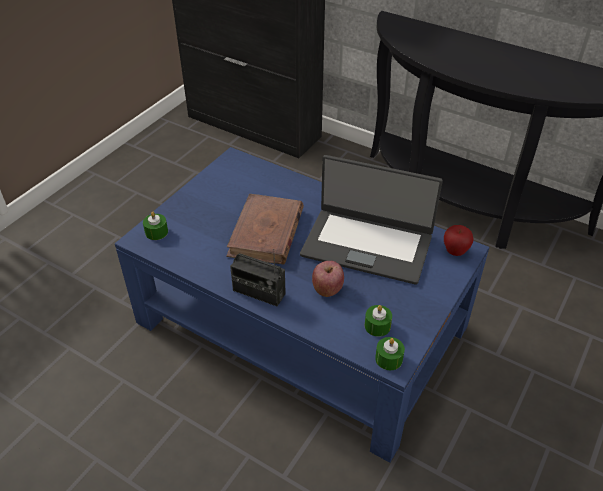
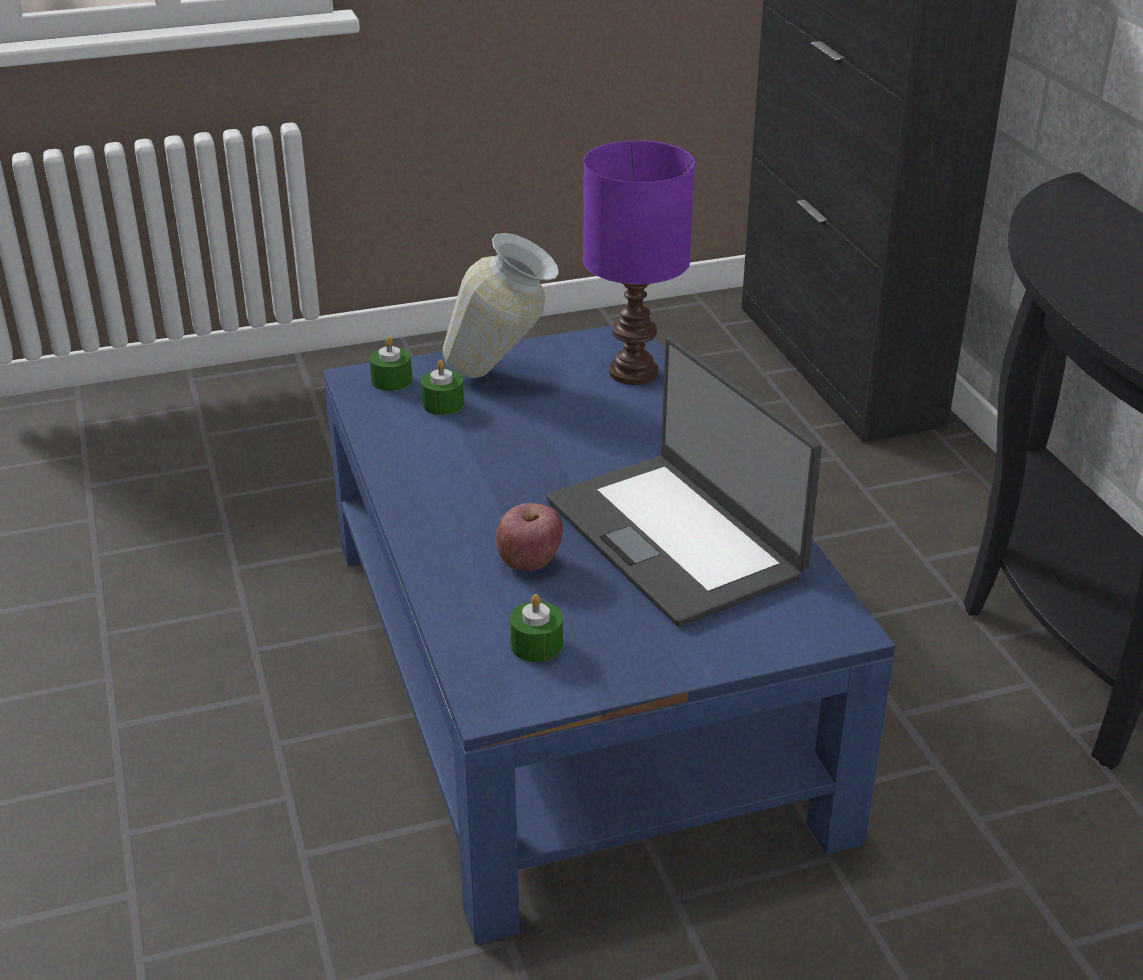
camera: 40 degrees right, 10 degrees down
(204, 203) = (503, 375): none -> vase
(257, 175) = (631, 372): none -> purple table lamp
(259, 292) = (426, 515): radio -> none
(266, 233) = (539, 450): brown book -> none
(389, 359) = (493, 693): green candle -> green candle (443, 404)
(455, 251) = (817, 619): apple -> none

